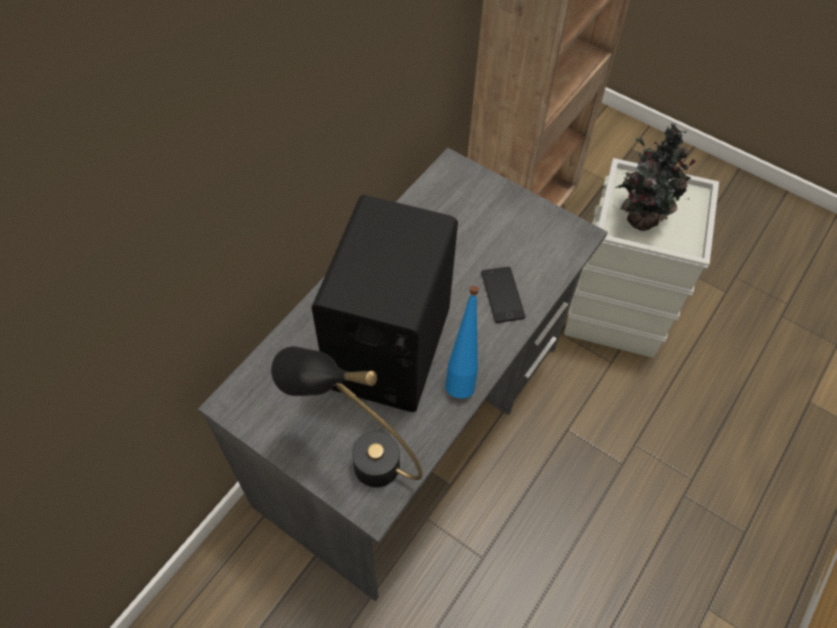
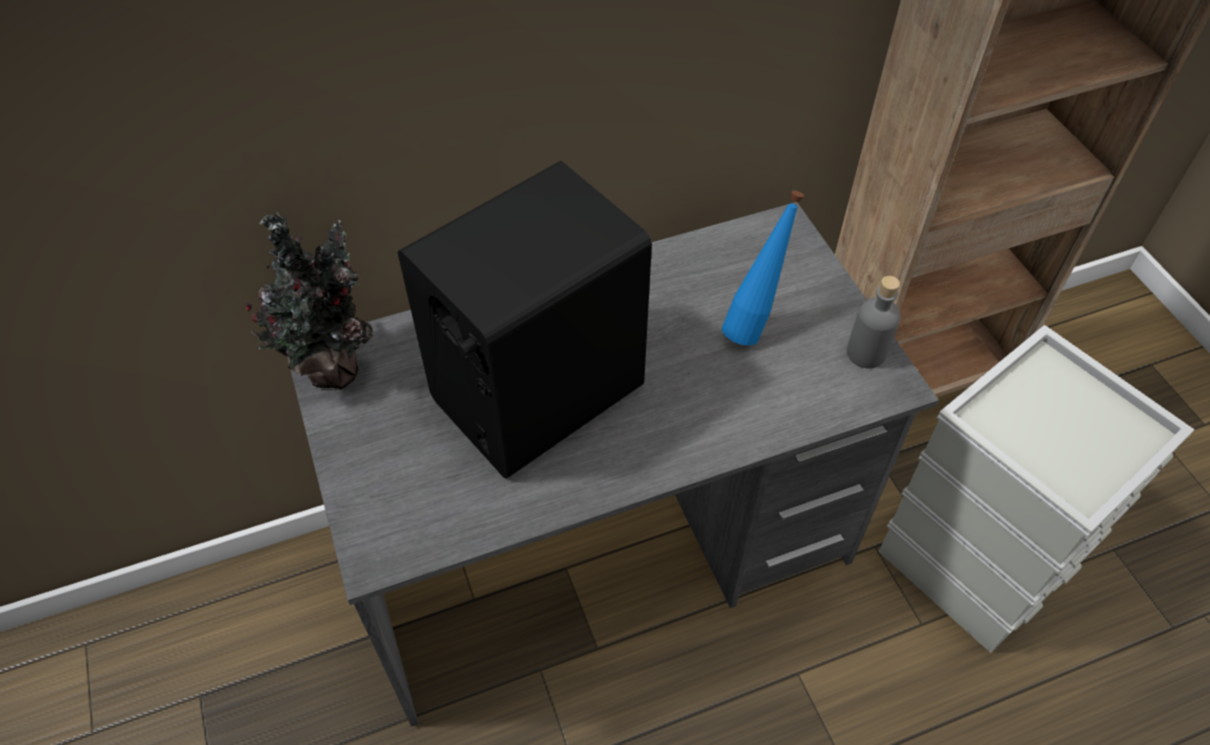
camera: 35 degrees right, 5 degrees down
(356, 454) = (404, 488): black table lamp -> none
(461, 375) = (598, 470): blue bottle -> blue bottle (753, 325)
(502, 295) = (727, 404): phone -> none
(553, 224) = (866, 353): none -> grey bottle
(638, 218) = (1027, 419): potted plant -> potted plant (333, 366)

